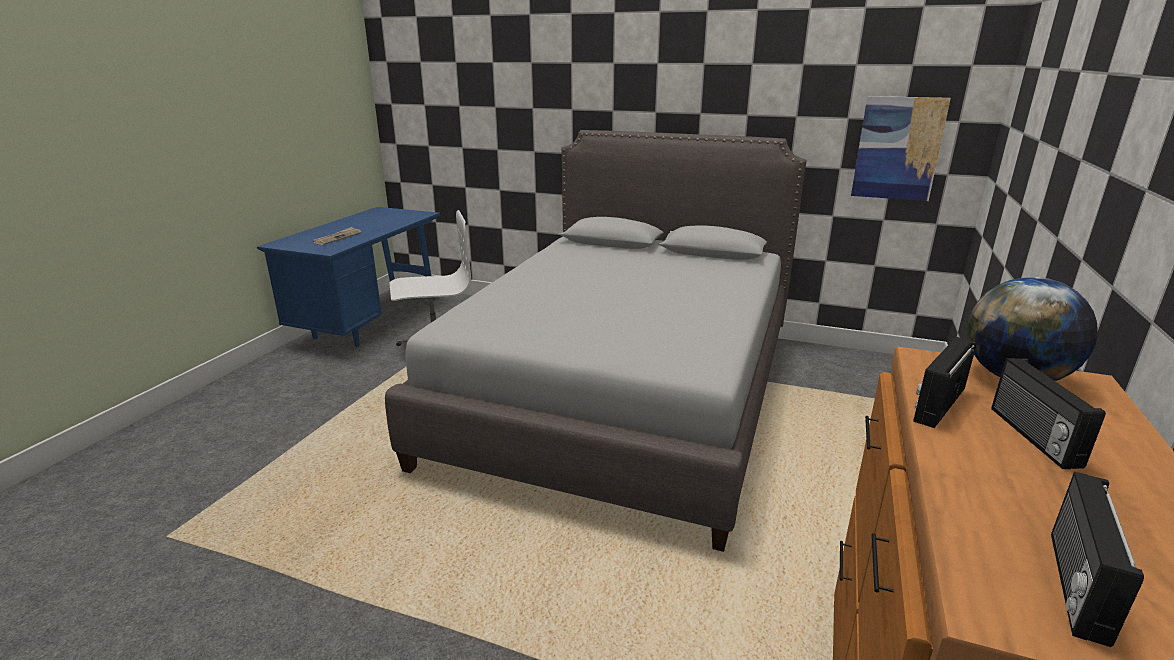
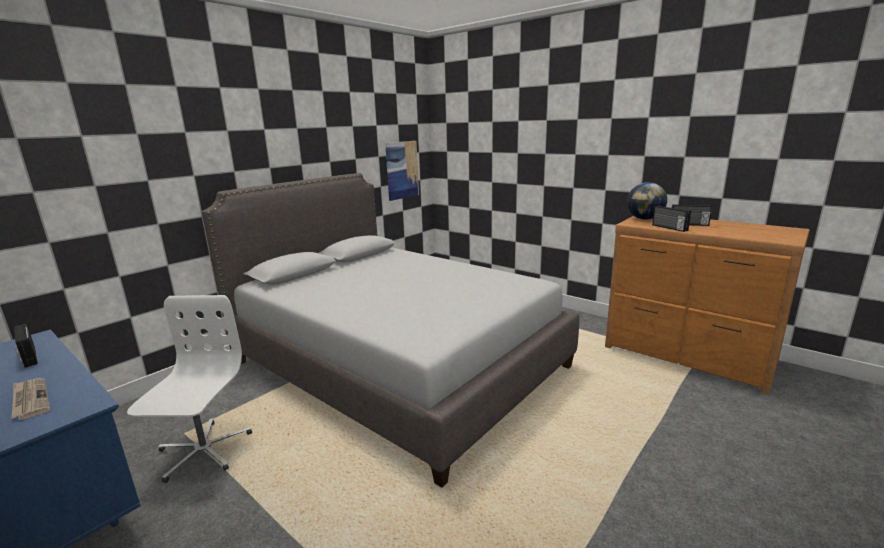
camera: 70 degrees left, 5 degrees down
(1073, 584) = (770, 234): radio -> radio (28, 357)

